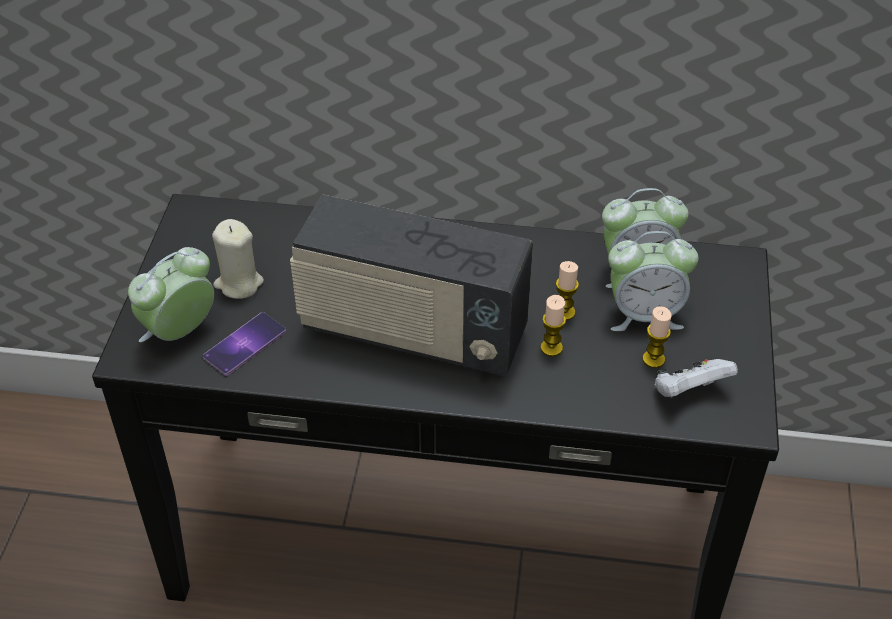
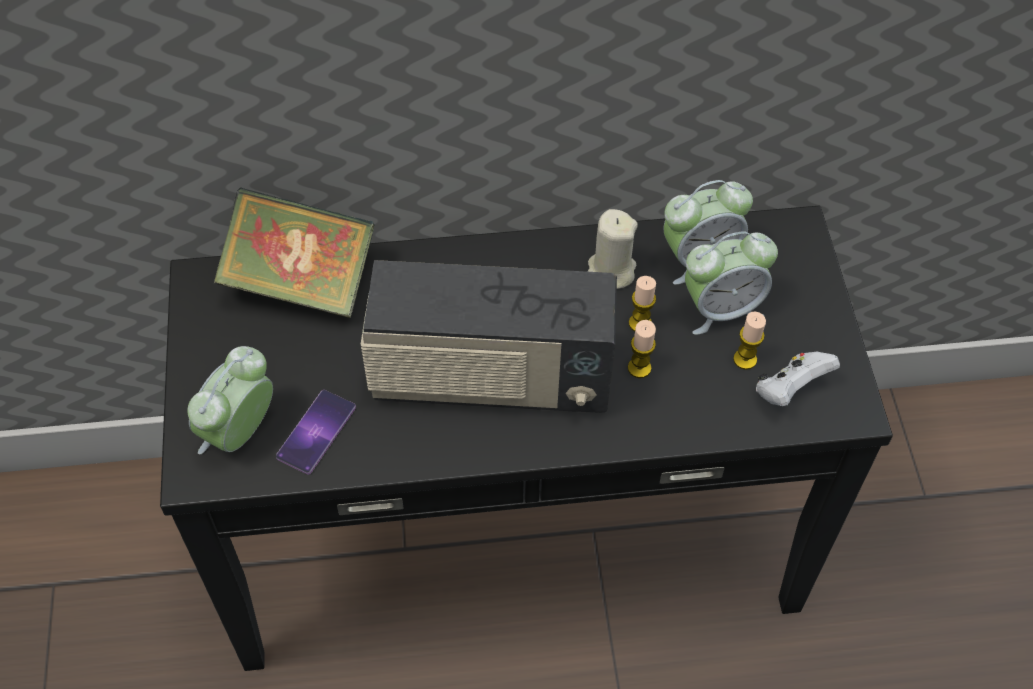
camera: 15 degrees left, 10 degrees up
(239, 283) = (284, 359): beige candle -> beige candle (610, 271)
(275, 228) = (301, 282): none -> book

